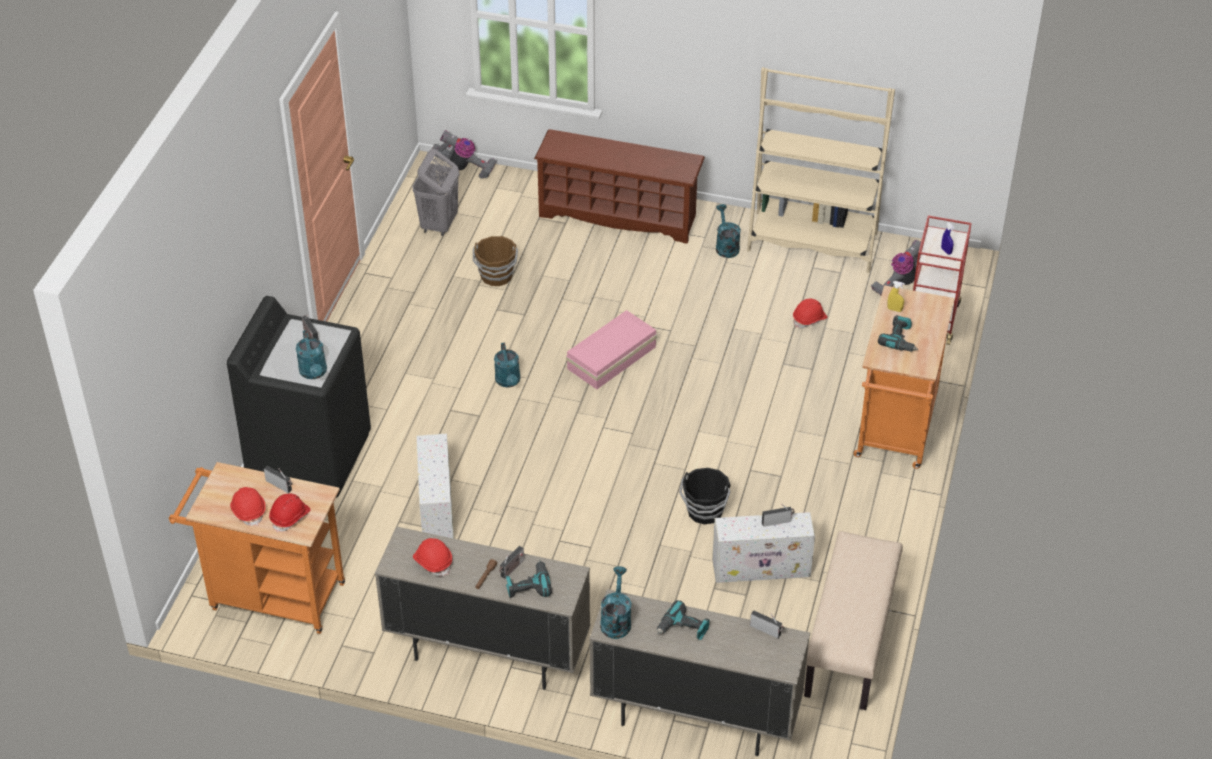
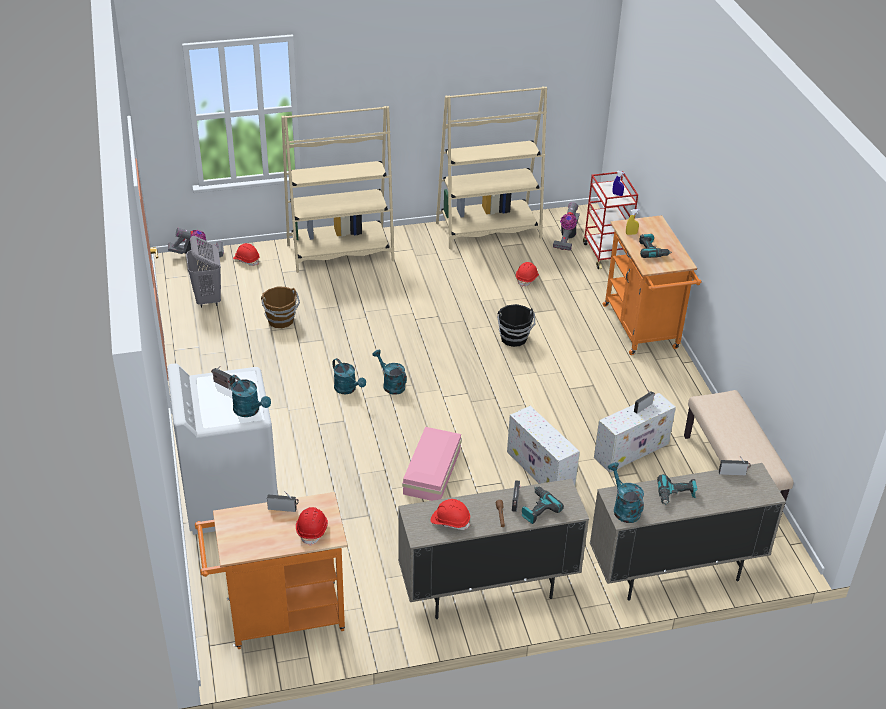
camera: 30 degrees left, 5 degrees down
(248, 511) = (272, 538): red hard hat -> red hard hat (246, 260)
(310, 455) = (230, 497): black washing machine -> white washing machine
(437, 510) = (365, 500): white storage box -> white storage box (541, 470)
(610, 358) = (410, 348): pink storage box -> pink storage box (430, 472)
(619, 215) = (340, 253): brown shoe rack -> beige bookcase
(705, 512) = (562, 427): black bucket -> black bucket (514, 339)
(726, 246) = (432, 250): turquoise watering can -> turquoise watering can (391, 384)

